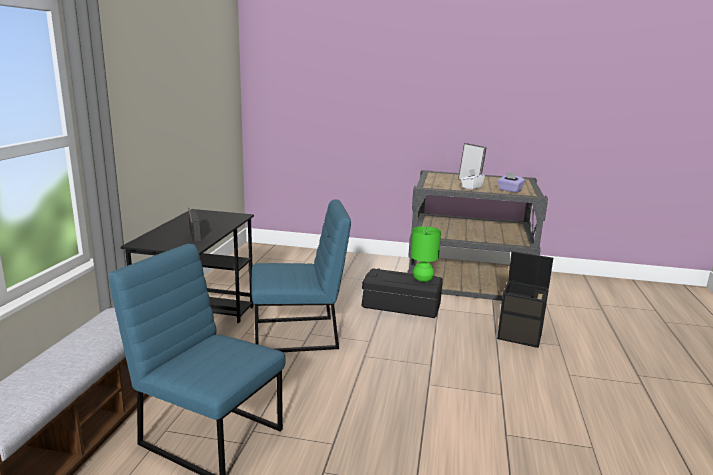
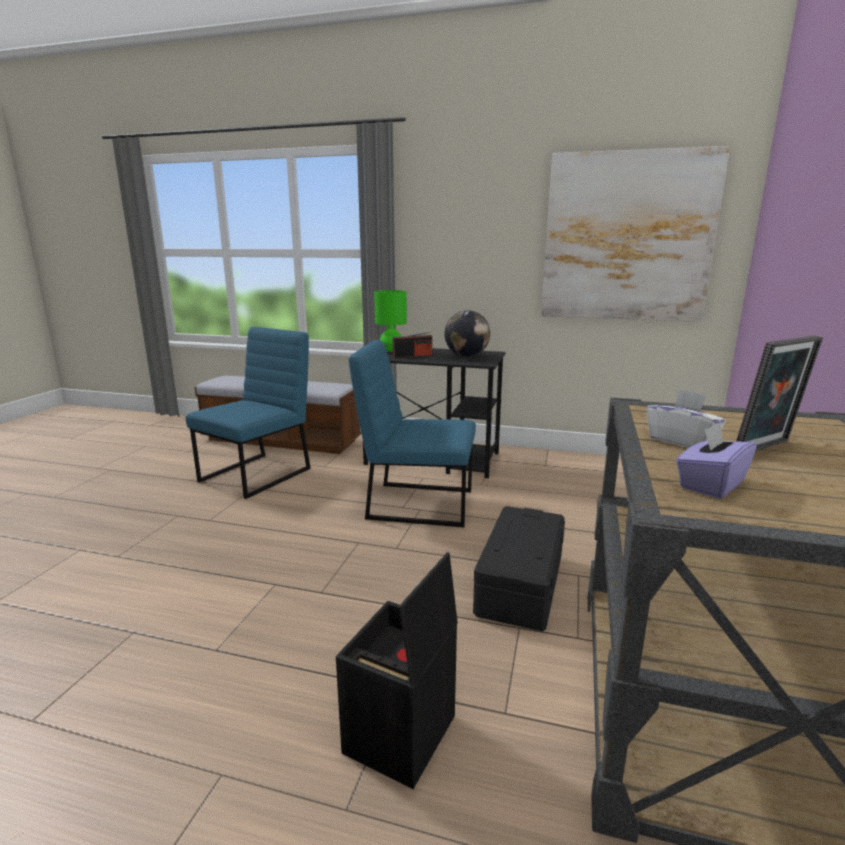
camera: 95 degrees right, 0 degrees up
(208, 100) = (627, 238): none -> picture
(208, 219) = (466, 356): none -> globe
(299, 335) = (417, 503): blue chair -> blue chair turned 105 degrees clockwise
(422, 279) = (520, 555): green table lamp -> green table lamp (391, 350)

